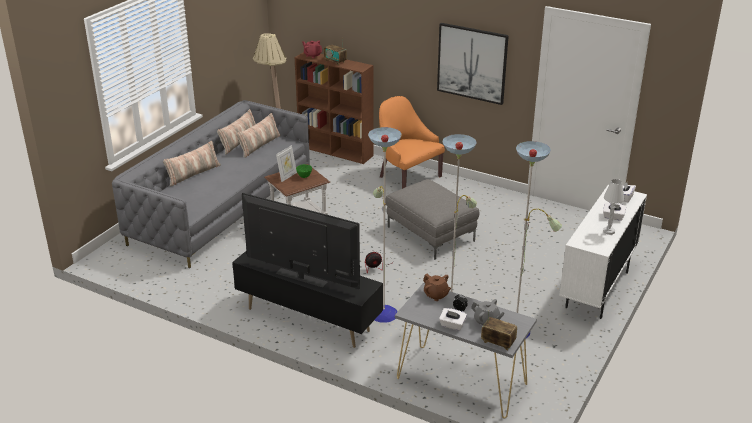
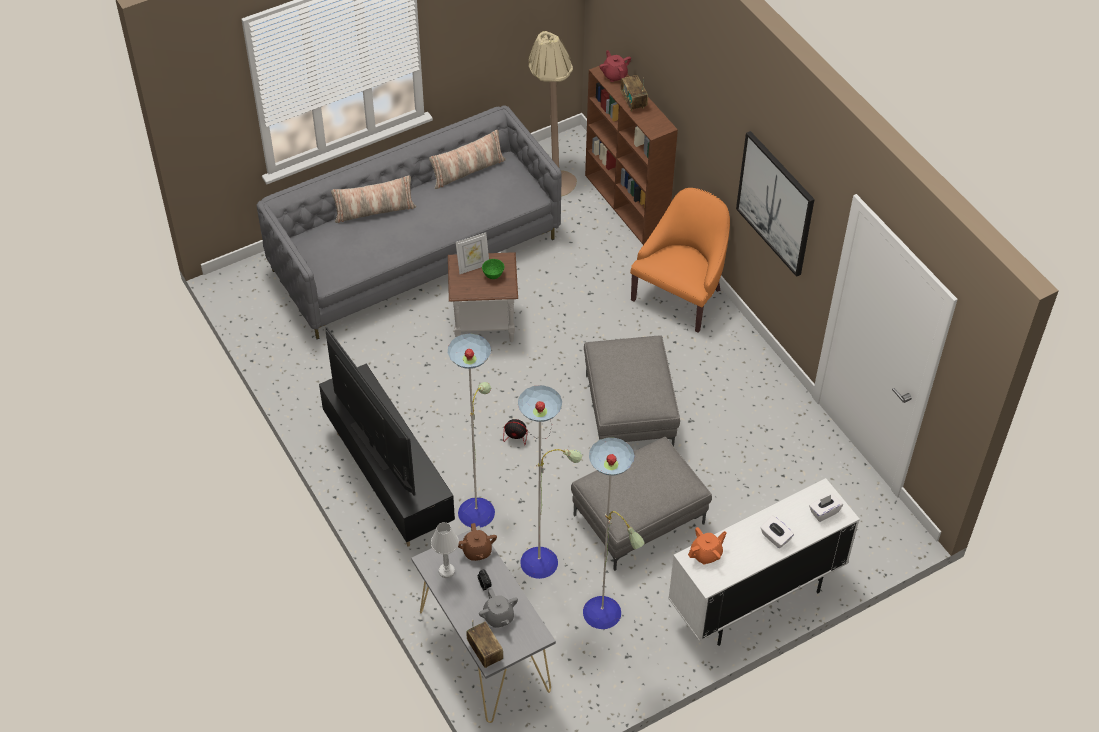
camera: 30 degrees right, 20 degrees up
(259, 145) = (487, 188): pillow -> none
(407, 177) = (680, 295): orange armchair -> orange armchair turned 45 degrees clockwise
(452, 325) = (458, 603): white tissue box -> none
(489, 280) = (638, 520): none -> grey ottoman
(584, 237) = (706, 554): none -> orange teapot
(608, 231) = (746, 558): white table lamp -> white table lamp (446, 571)

